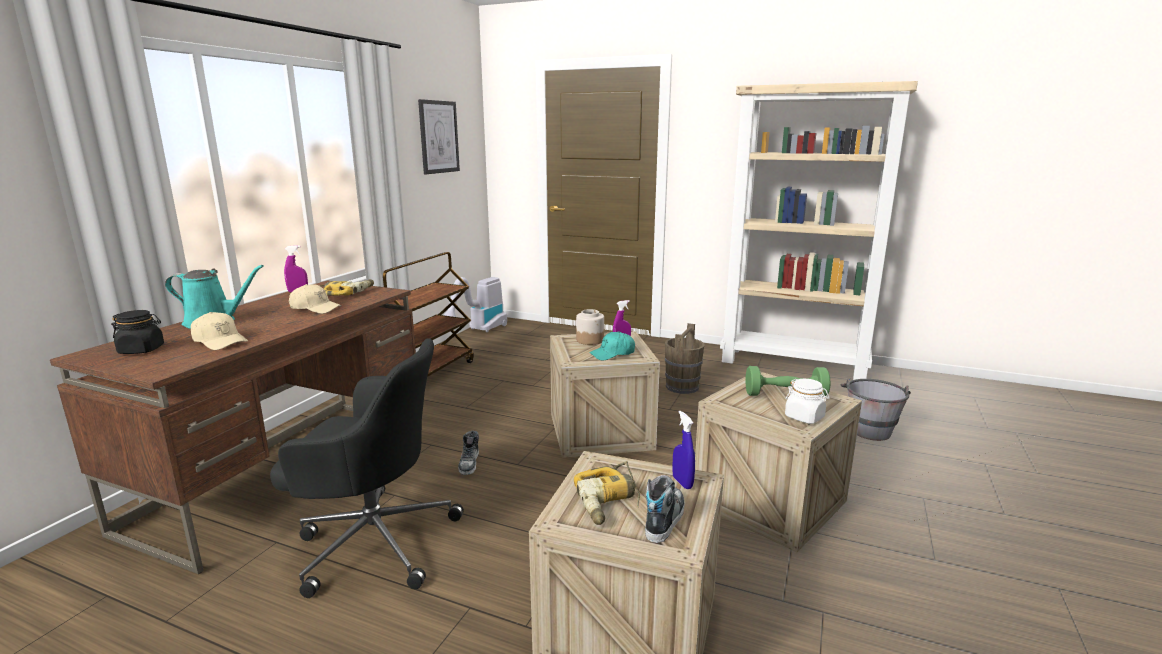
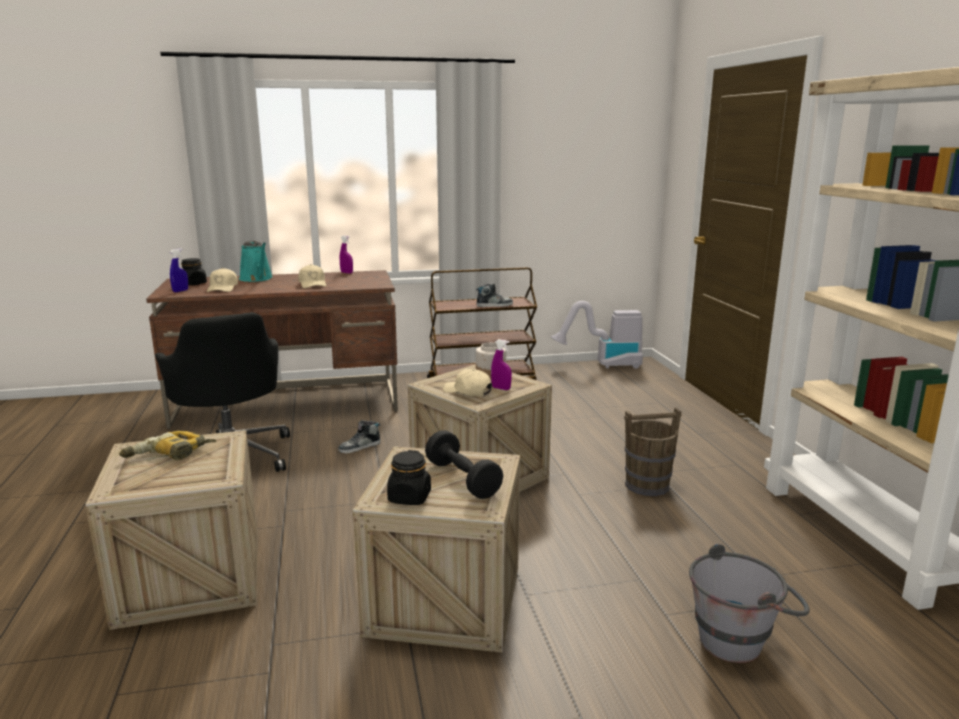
camera: 55 degrees right, 0 degrees up
(344, 293) = (358, 280): power drill -> none
(438, 137) = (579, 149): picture -> none
(612, 354) = (468, 391): turquoise cap -> beige cap
(664, 518) = (151, 477): shoe -> shoe (494, 305)
(682, 482) = (214, 472): blue spray bottle -> blue spray bottle (180, 291)
(785, 395) = (462, 479): green dumbbell -> black dumbbell
(804, 417) = (409, 497): white jar -> black jar

